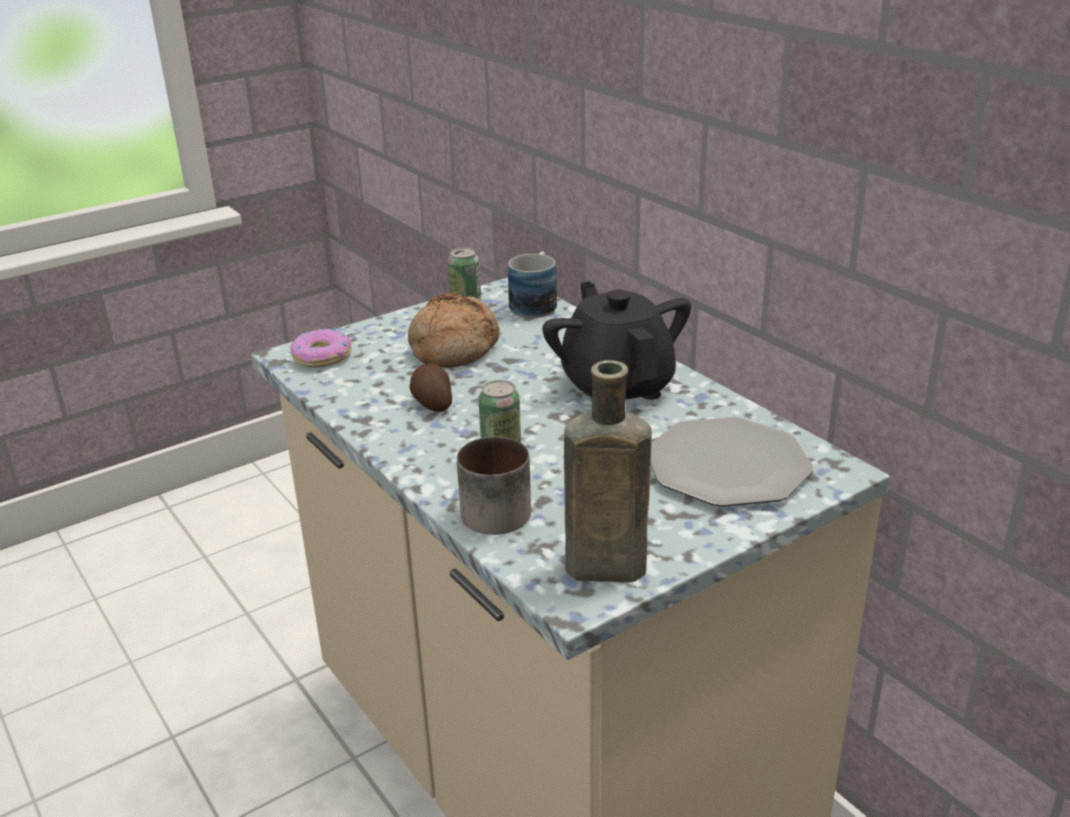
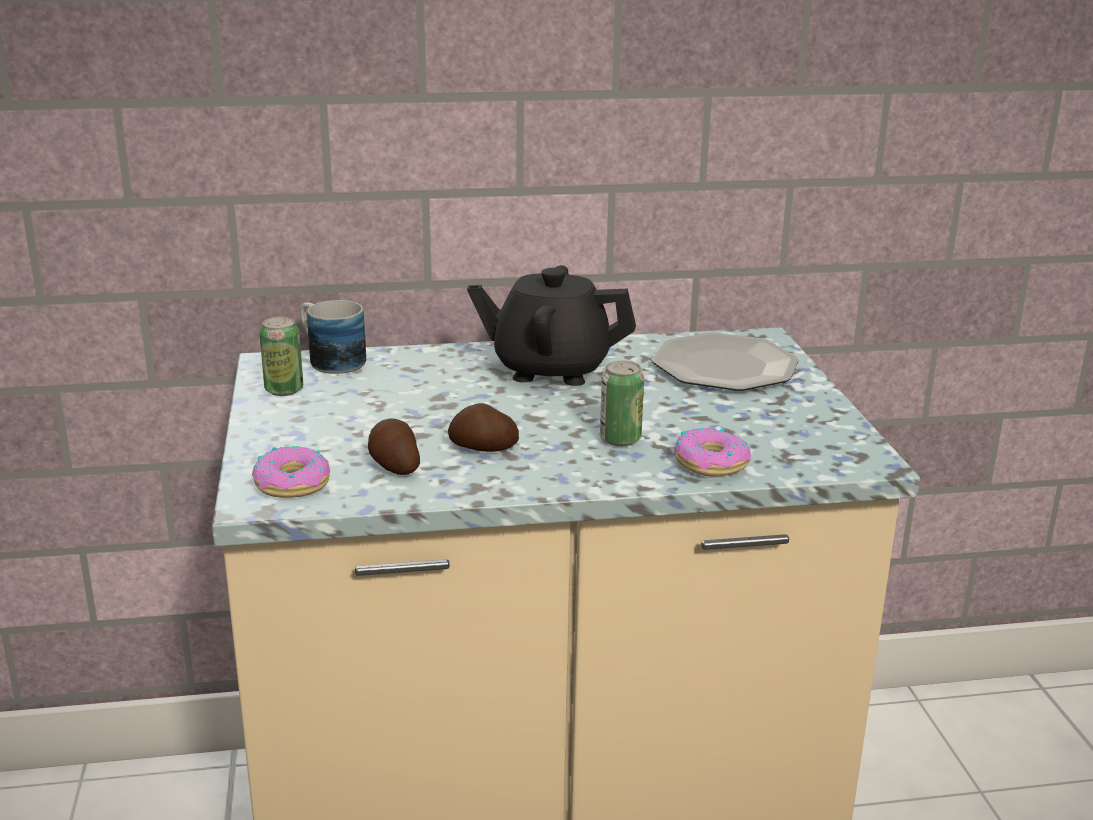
camera: 65 degrees left, 5 degrees down
(375, 380) = (394, 466): none -> potato
(453, 348) = (373, 415): bread -> none
(491, 508) = (711, 463): mug -> donut
(599, 568) = (834, 443): brown bottle -> none

